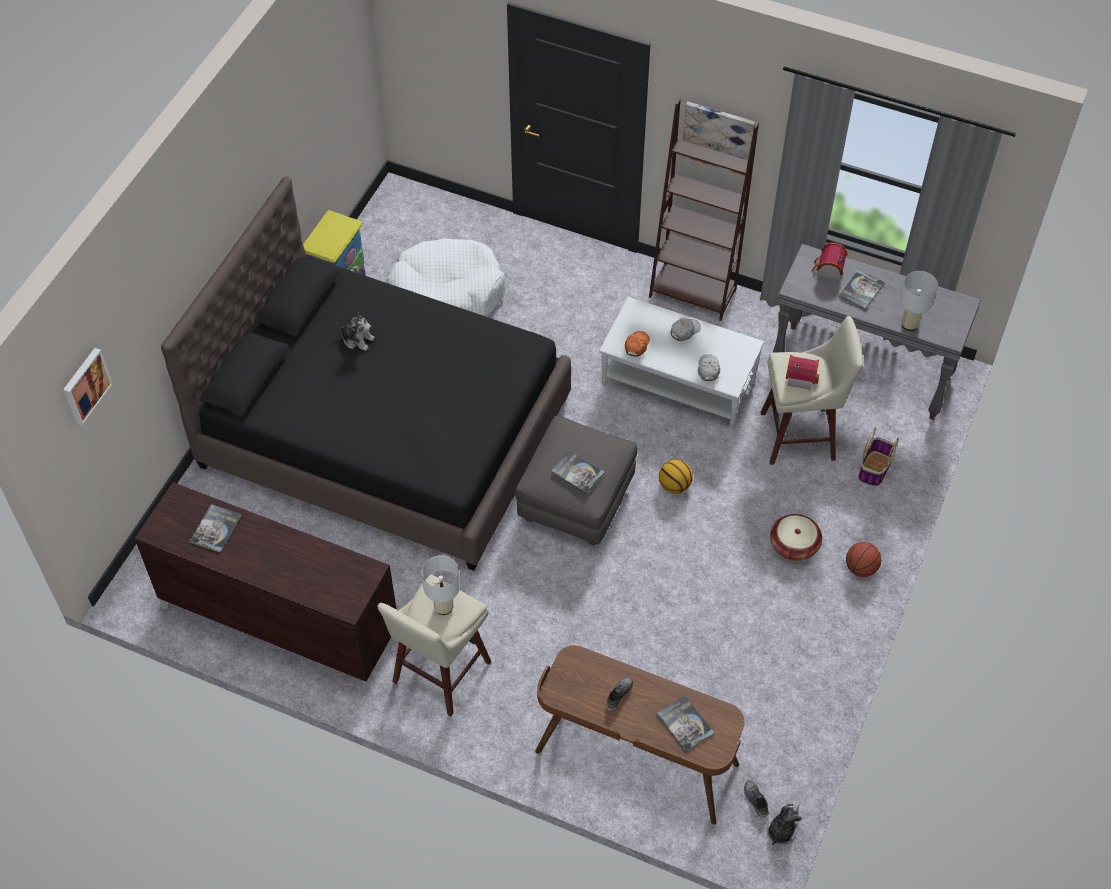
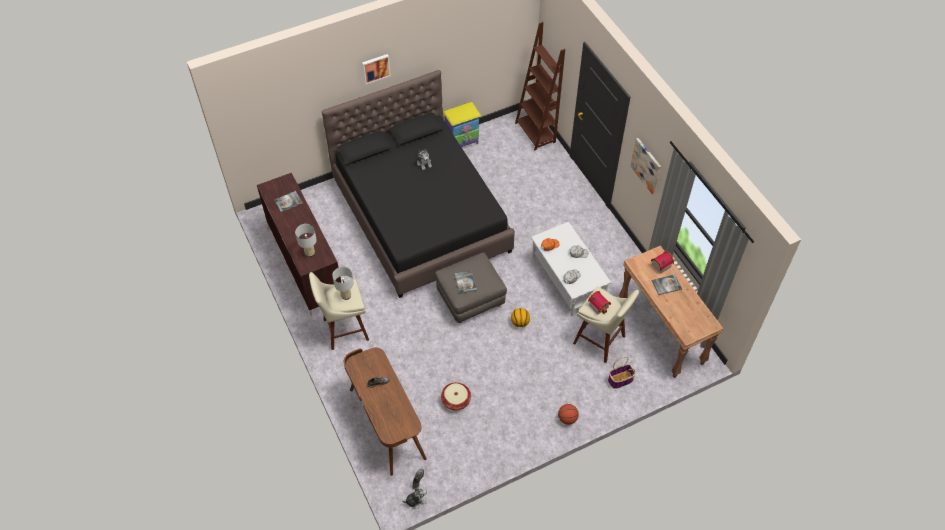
camera: 40 degrees right, 0 degrees up
(85, 385) = (267, 105): picture -> picture (375, 68)
(446, 294) = (504, 173): white dog bed -> none
(685, 724) = (392, 415): book -> none
(692, 292) = (616, 243): brown bookcase -> brown bookcase (535, 132)
(794, 545) = (547, 386): basket -> basket (456, 400)
(862, 371) = (661, 332): grey console table -> brown console table
(909, 324) = (673, 316): white table lamp -> white table lamp (310, 253)

